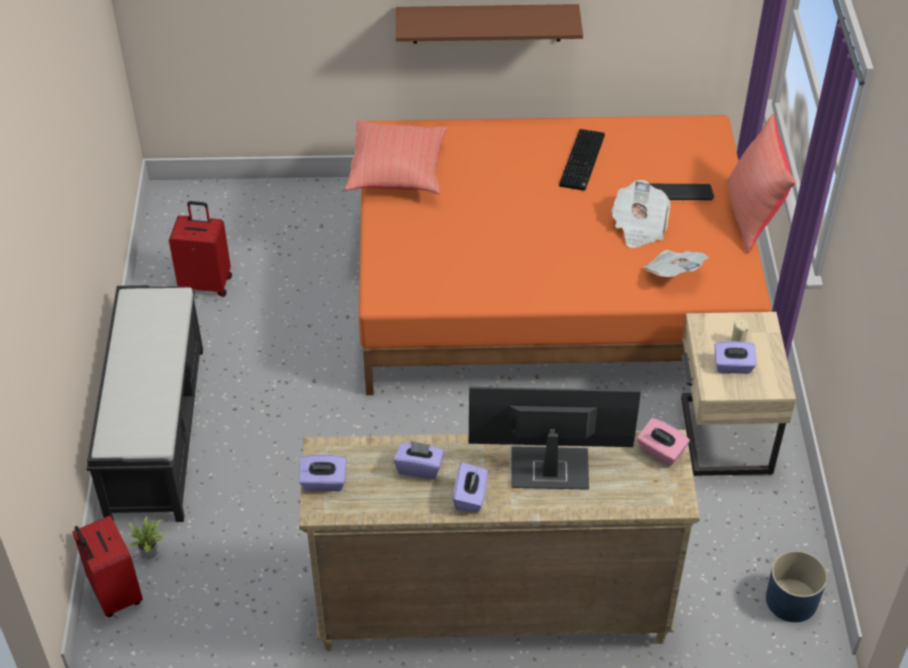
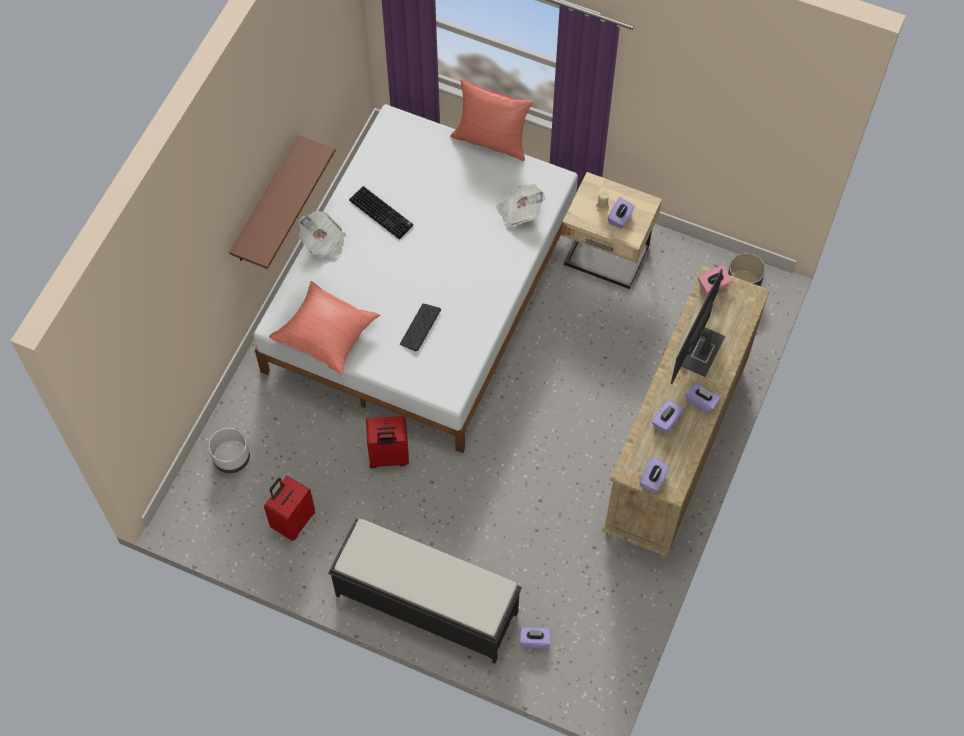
camera: 65 degrees left, 15 degrees up
(114, 594) = (559, 675): red suitcase -> red suitcase (388, 457)
(151, 552) = (534, 640): potted plant -> purple tissue box
(256, 211) = (232, 458): none -> grey planter
(551, 286) = (422, 294): orange bed -> white bed
(639, 227) = (466, 210): newspaper -> newspaper (323, 242)
(679, 192) = (446, 171): keyboard -> keyboard (420, 327)

